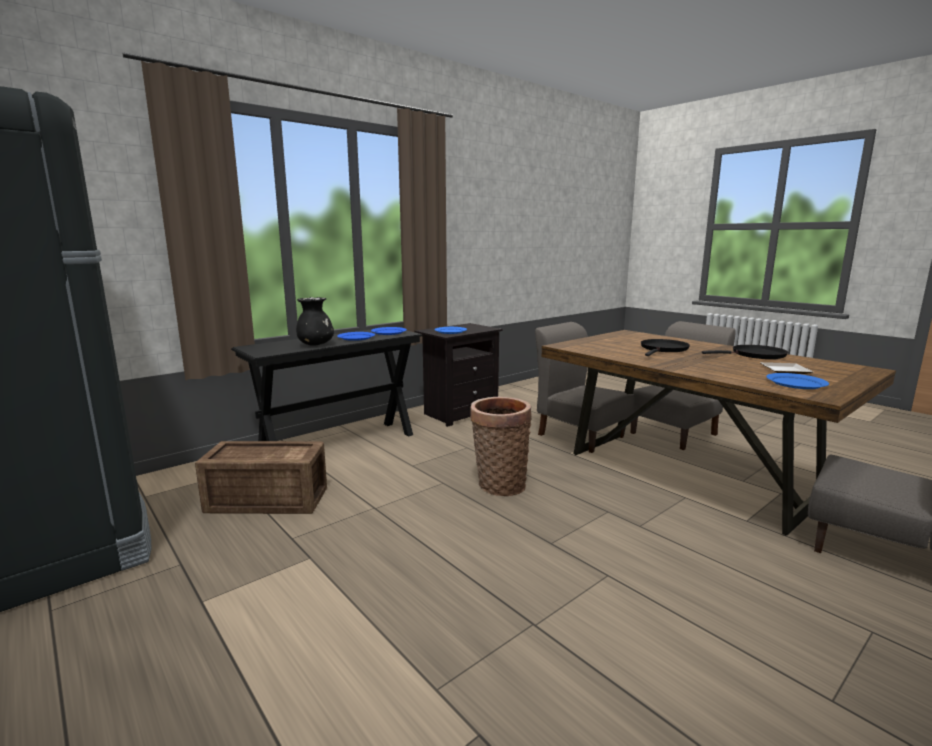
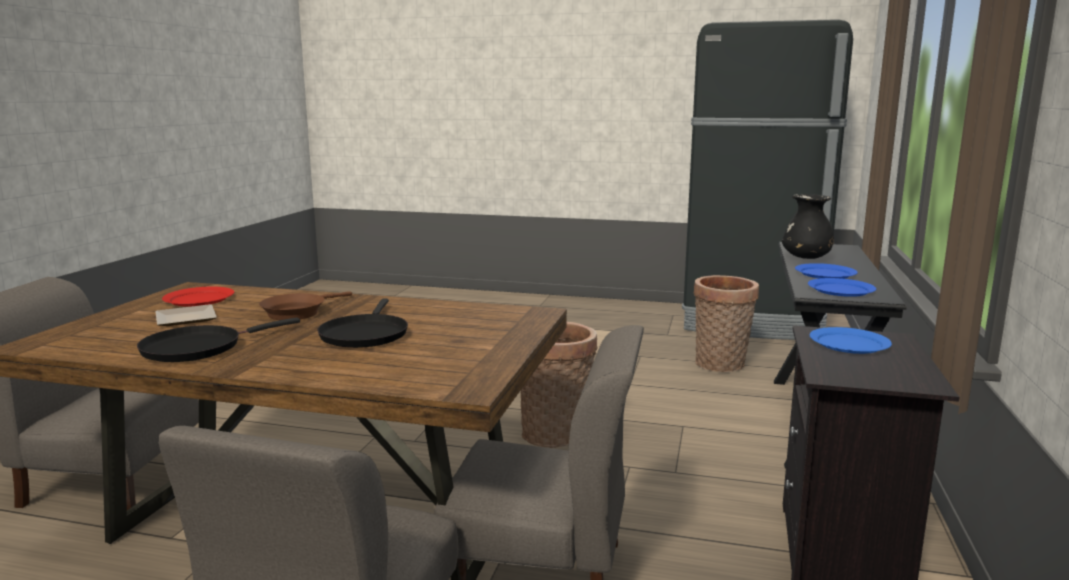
camera: 145 degrees right, 0 degrees up
(266, 499) = (721, 366): crate -> basket
(706, 364) = (298, 312): none -> brown frying pan
(796, 383) = (199, 299): blue plate -> red plate

